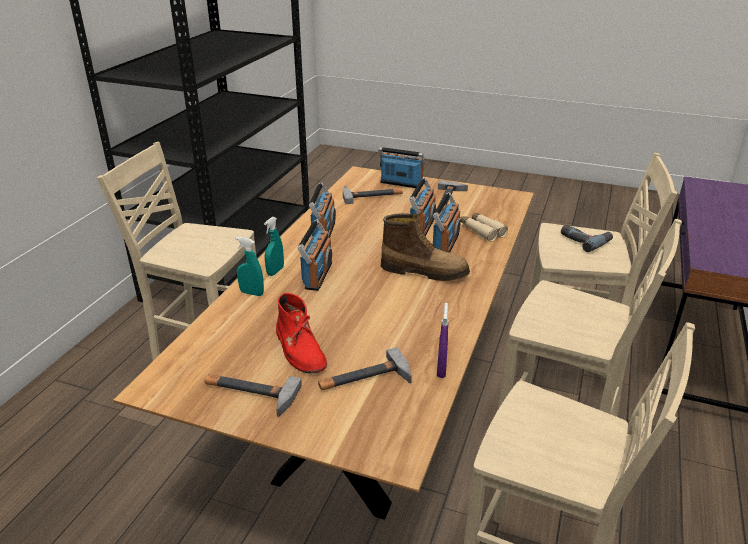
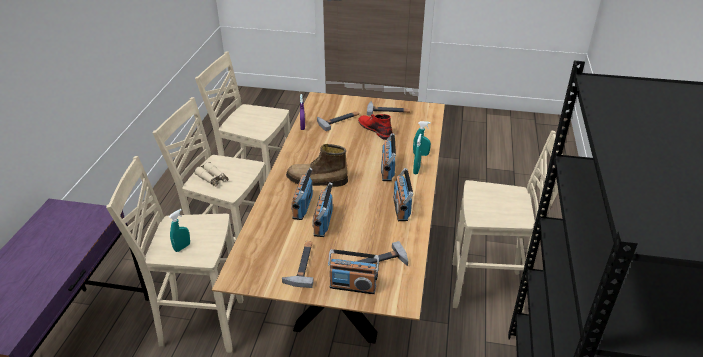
camera: 170 degrees right, 5 degrees up
(482, 231) = (272, 225): beige binoculars -> beige binoculars (212, 178)
(585, 240) = (182, 247): power drill -> turquoise spray bottle

